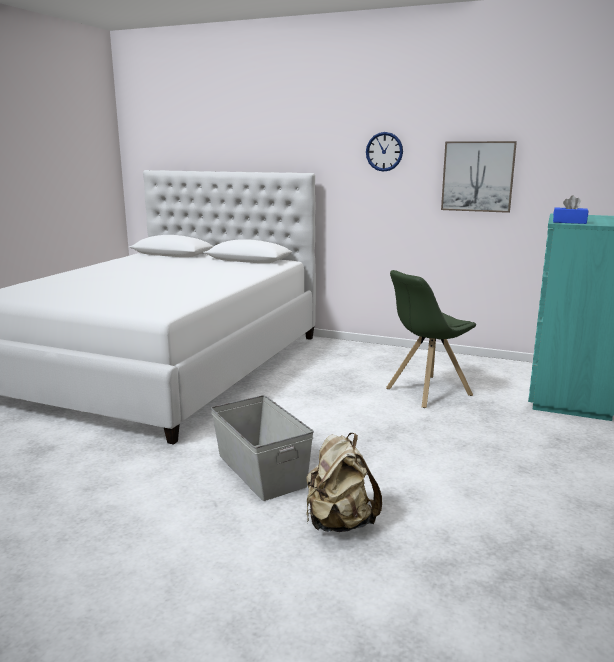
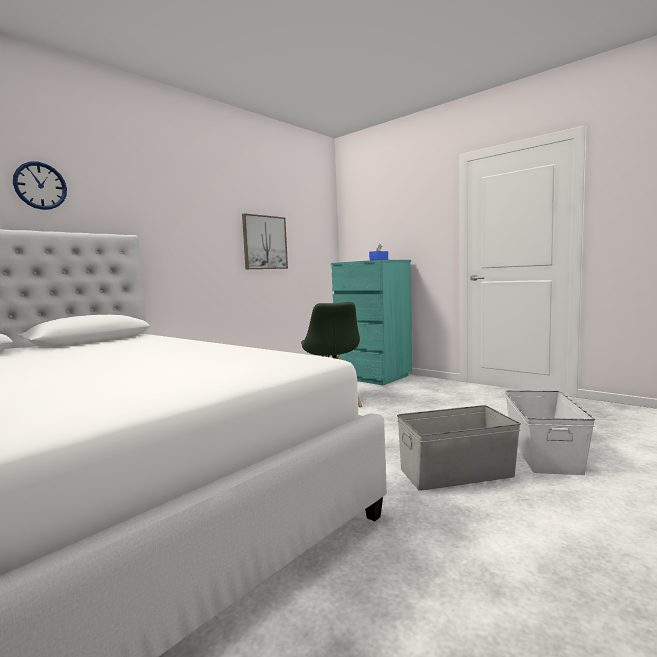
camera: 70 degrees left, 10 degrees down
(339, 523) = (544, 453): beige backpack -> white storage box
(384, 151) = (196, 218): wall clock -> wall clock (40, 186)

